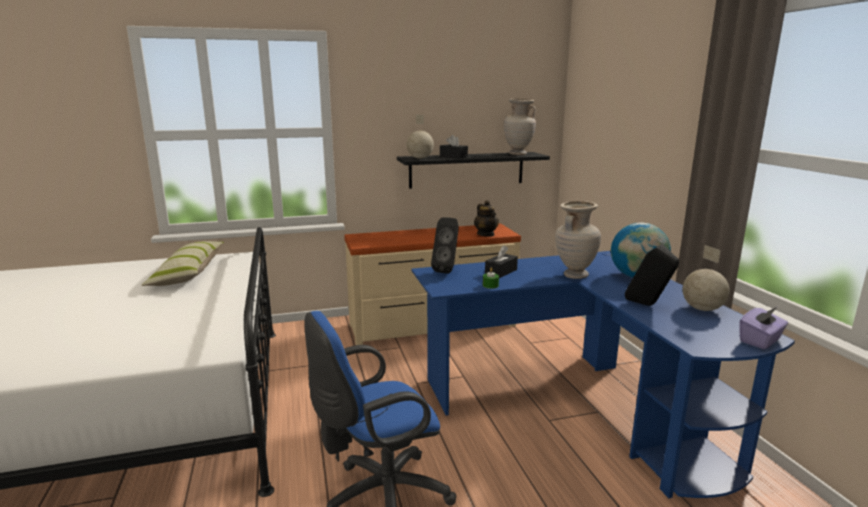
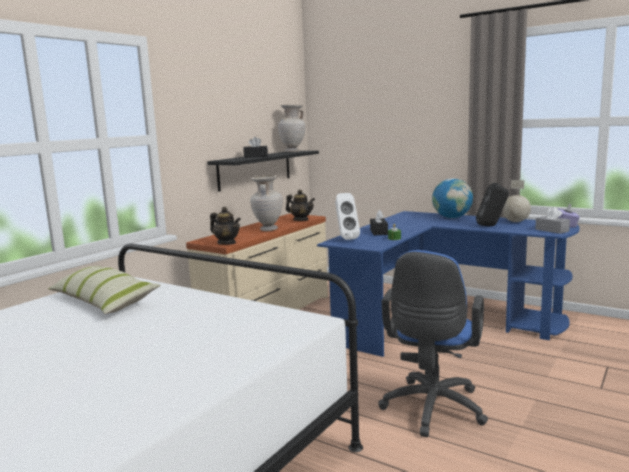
camera: 40 degrees left, 5 degrees down
(363, 244) = (226, 243): none -> teapot
(420, 158) = (236, 159): globe -> none
(447, 270) = (345, 238): black speaker -> white speaker
(574, 275) = (421, 224): beige vase -> beige vase (268, 229)
(710, 341) = (552, 230): none -> grey tissue box

